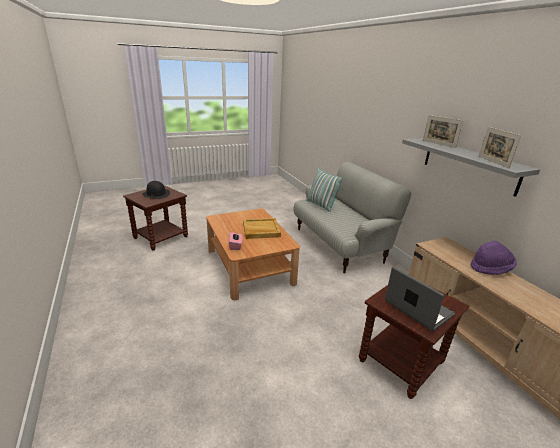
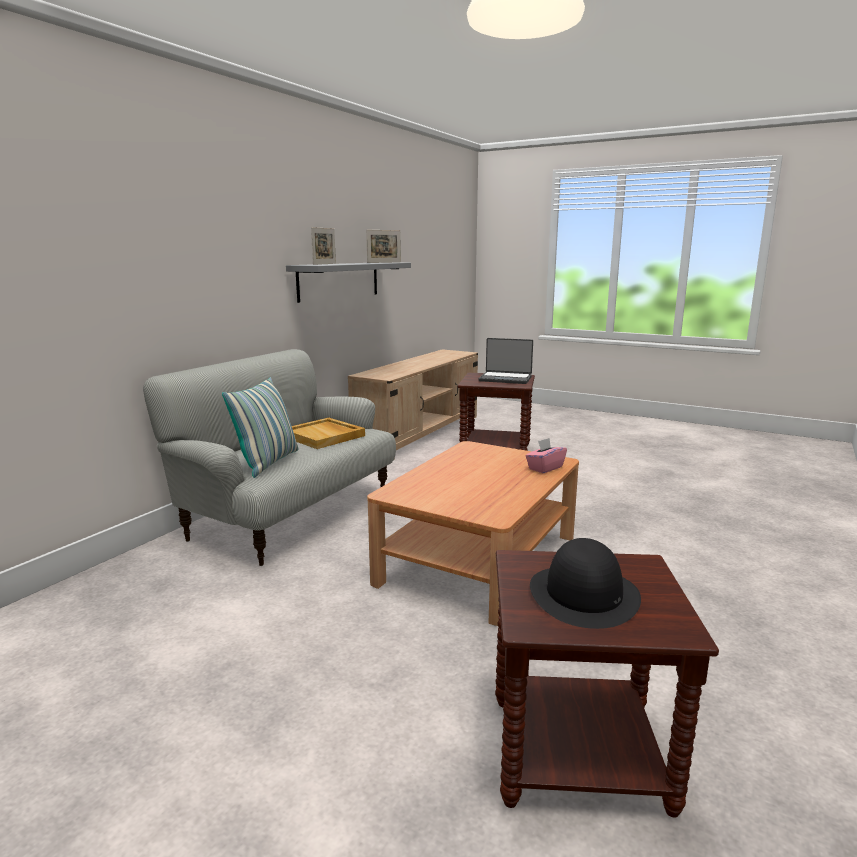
camera: 125 degrees left, 10 degrees down
(261, 230) = (464, 470): beige tray -> beige tray (324, 436)
(417, 309) = (505, 379): laptop -> laptop turned 90 degrees counterclockwise
(490, 268) = (399, 365): purple hat -> none

